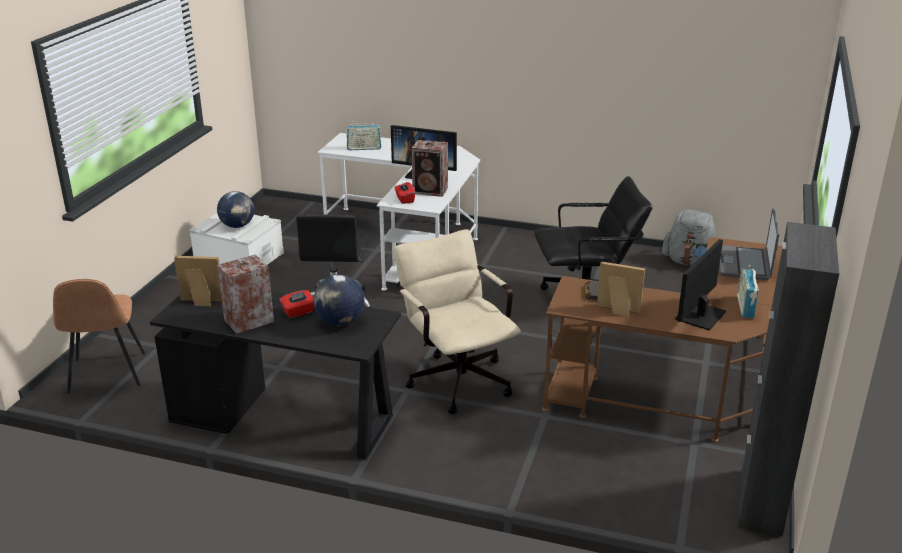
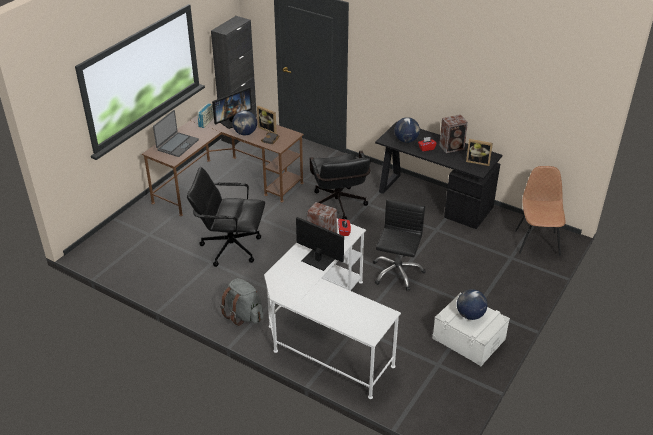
camera: 165 degrees left, 10 degrees up
(364, 148) = (357, 310): radio -> none
(456, 377) = (338, 207): beige office chair -> black office chair
(652, 297) = (245, 133): none -> globe
(689, 262) = (131, 269): grey backpack -> grey backpack (244, 315)

